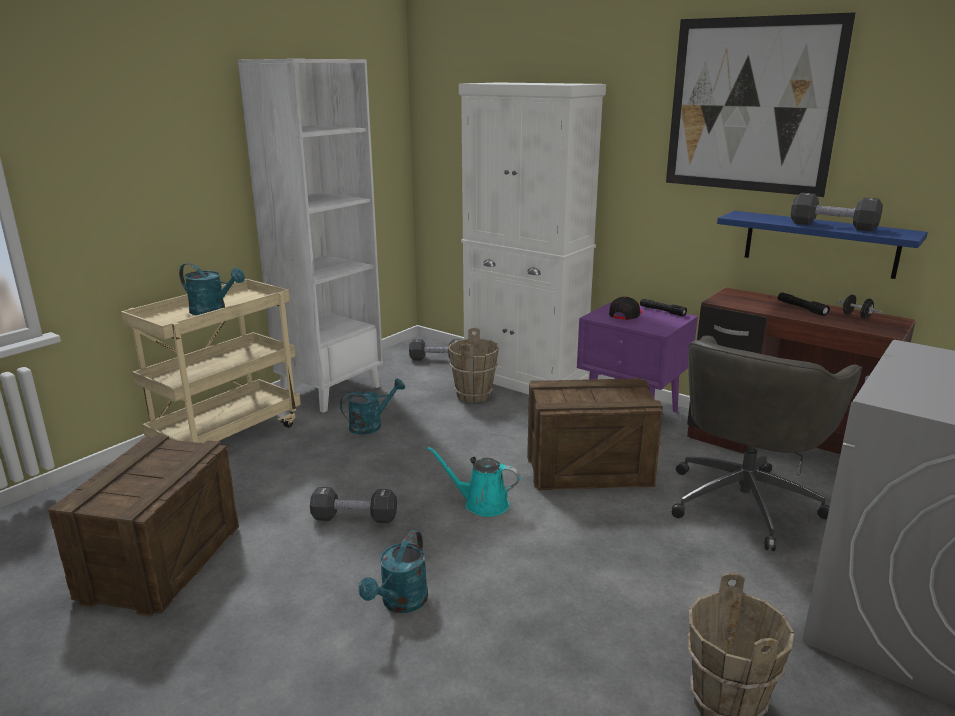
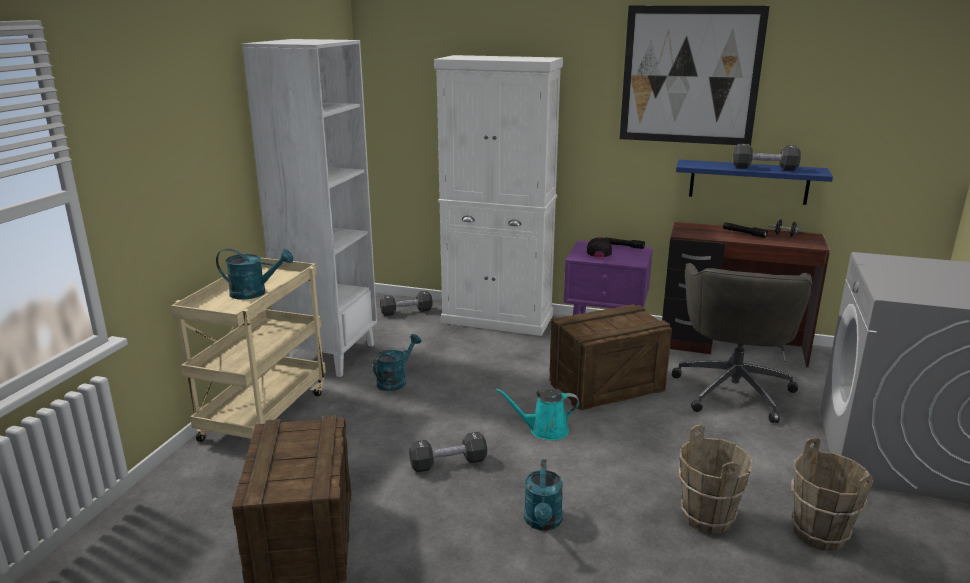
camera: 20 degrees left, 0 degrees up
(474, 395) = (466, 340): brown bucket -> brown bucket (708, 518)

